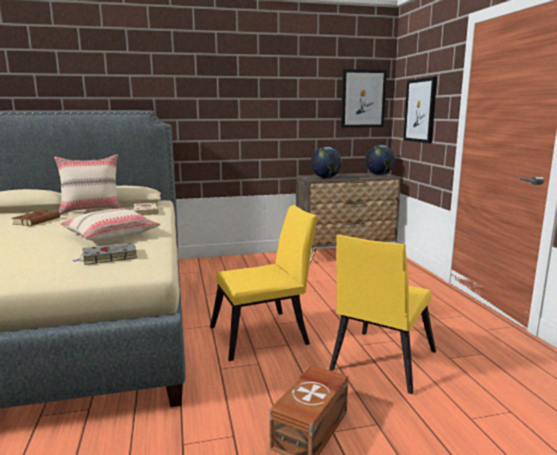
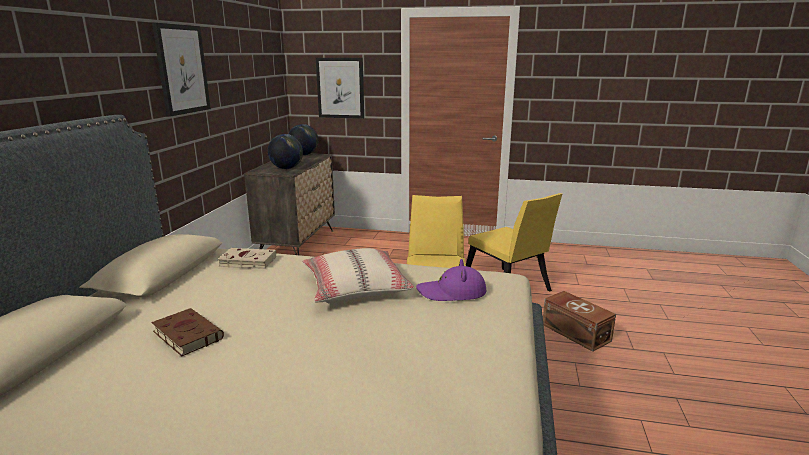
camera: 65 degrees left, 5 degrees up
(92, 210) = (170, 293): beige pillow -> none
(108, 257) = (452, 292): grey book -> purple hat
(363, 99) = (271, 76): picture -> picture (182, 69)

